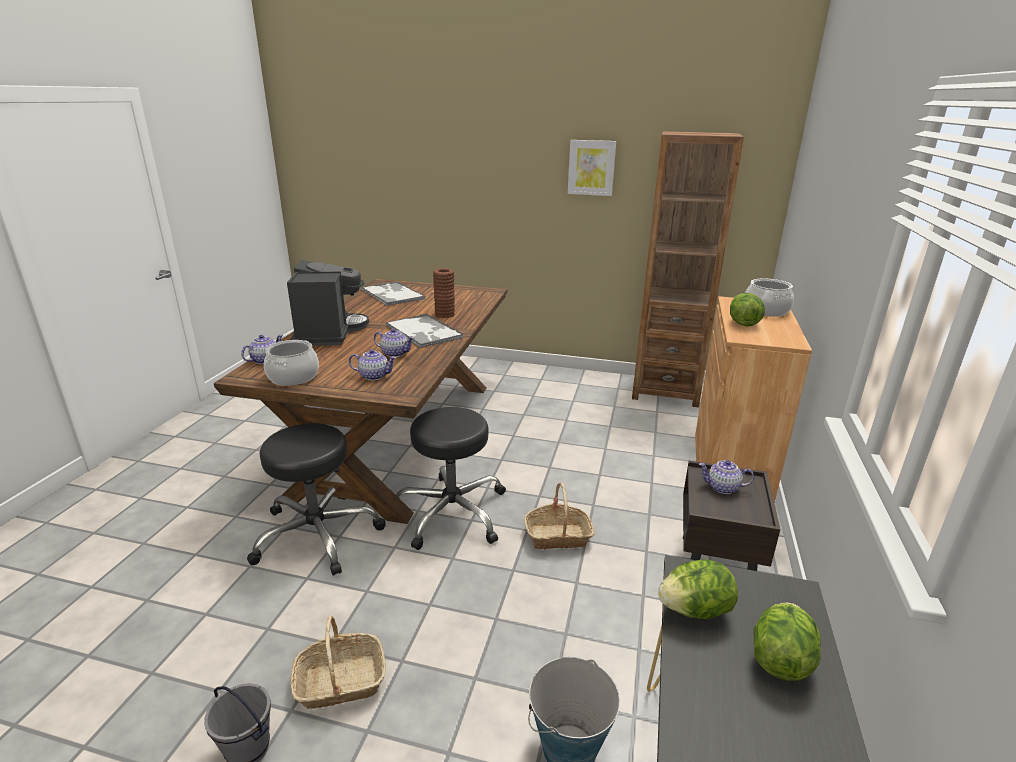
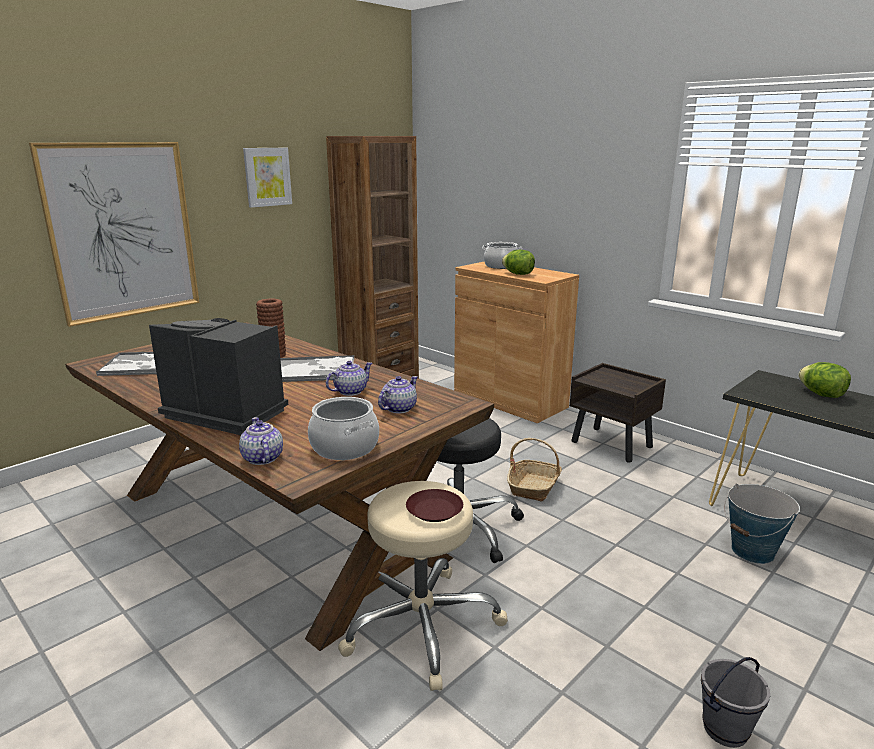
camera: 60 degrees left, 5 degrees down
(295, 448) = (434, 511): none -> brown plate
(318, 534) = (420, 624): black stool -> beige stool
(340, 682) = (658, 650): basket -> none
(462, 198) = (122, 231): none -> picture
(695, 610) = (779, 400): lettuce -> none
(723, 488) = (608, 379): teapot -> none

